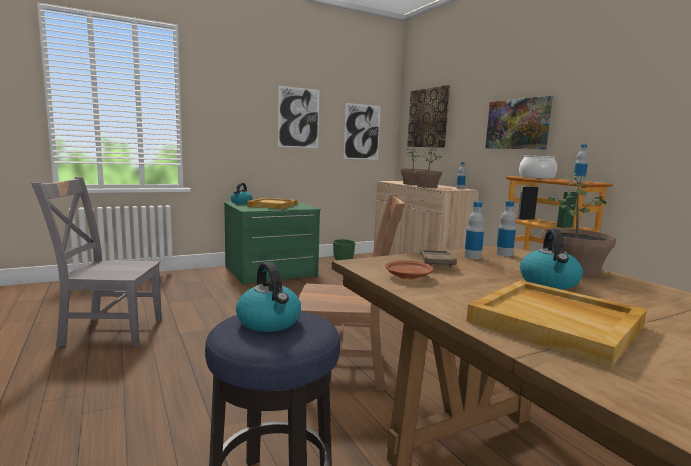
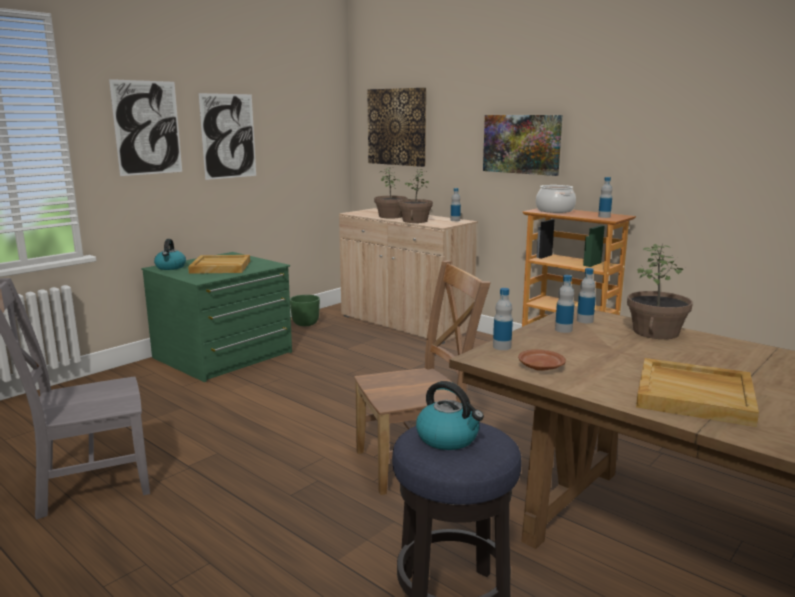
camera: 20 degrees left, 5 degrees up
(362, 132) = (308, 147): picture -> picture (147, 128)
(393, 259) = (502, 347): none -> bottle
(436, 262) = (542, 343): brown tray -> none
(549, 283) = (652, 351): kettle -> none

